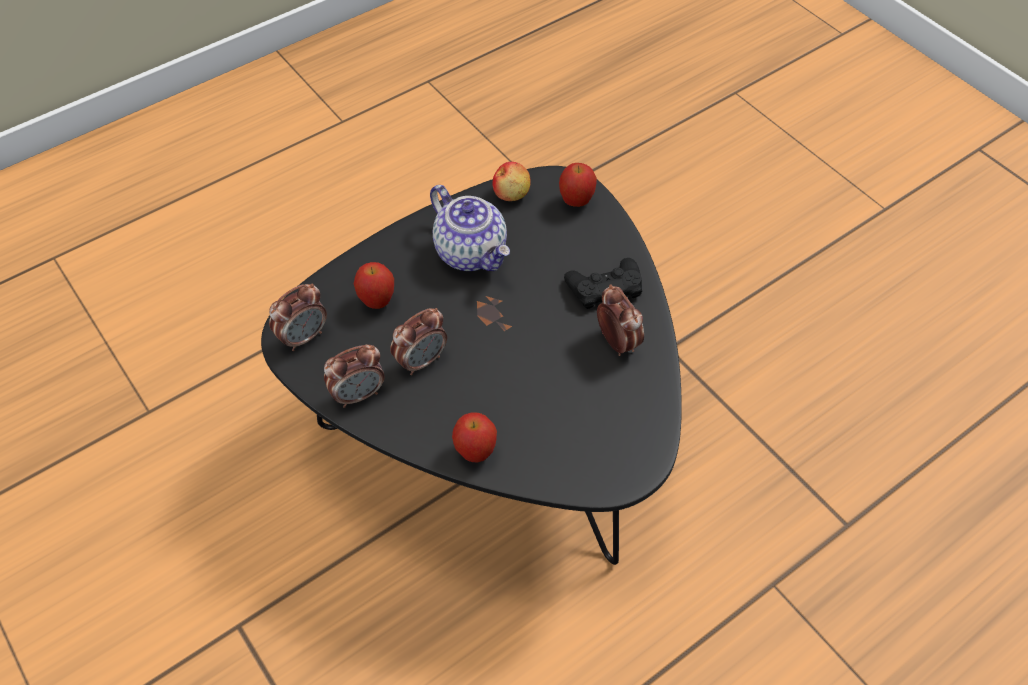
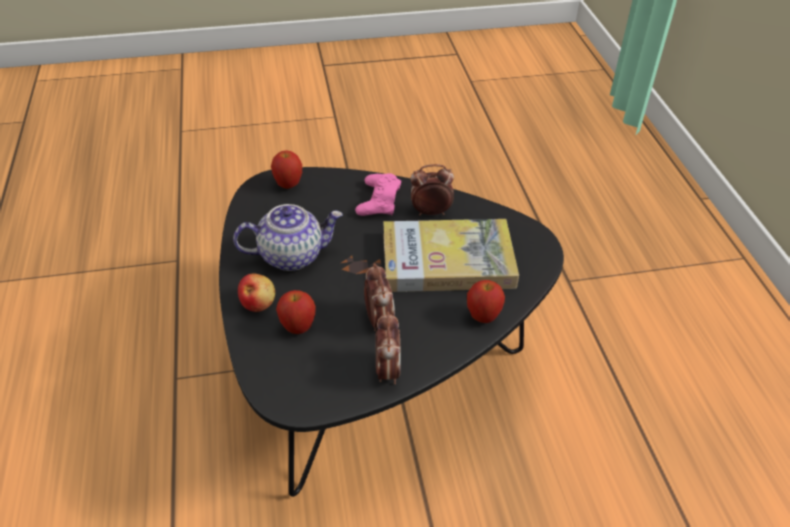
camera: 65 degrees left, 10 degrees down
(303, 337) = (301, 390): alarm clock -> none
(512, 193) = (251, 213): apple -> apple (258, 302)
(546, 387) = (447, 260): none -> book
(604, 287) = (378, 200): black game controller -> pink game controller

